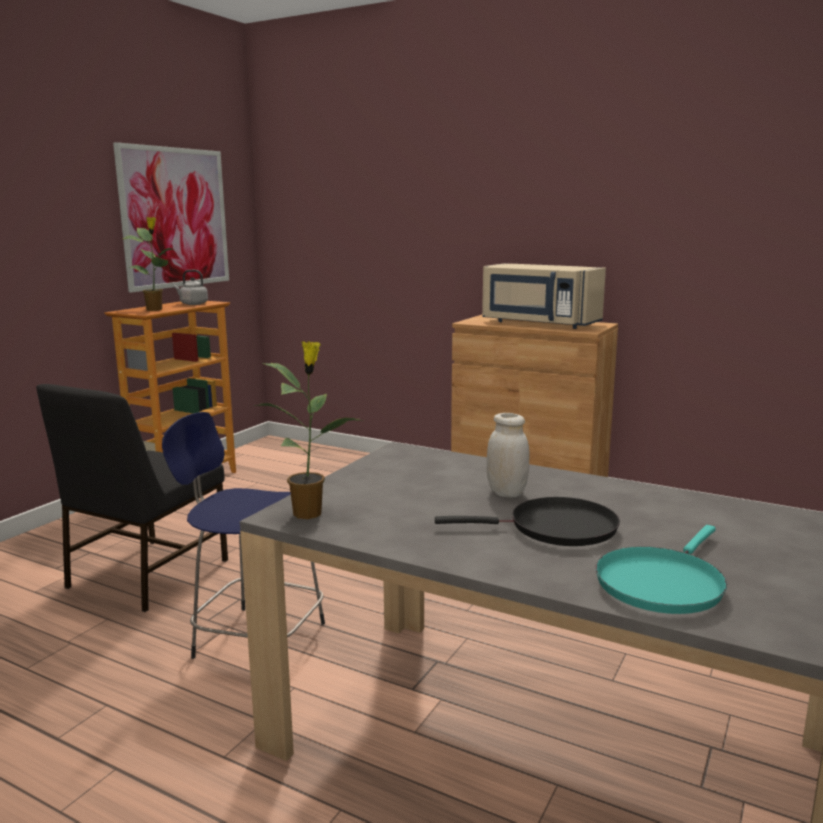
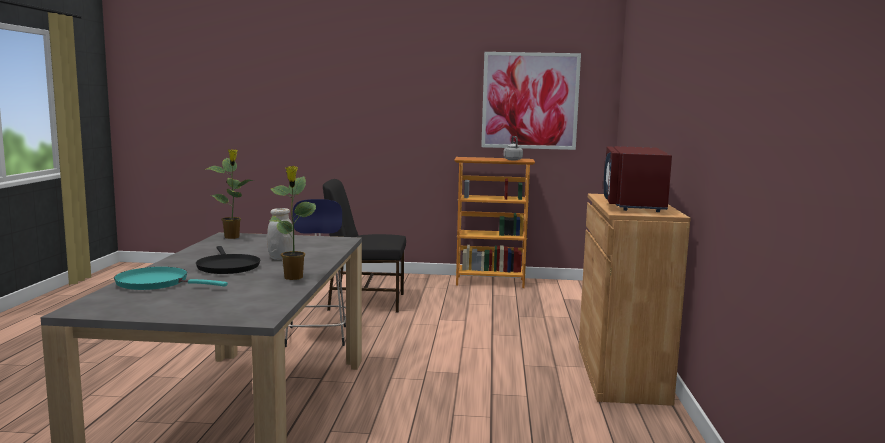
camera: 65 degrees right, 5 degrees down
(155, 309) = (478, 159): potted plant -> potted plant (293, 277)
(539, 323) = (632, 204): beige microwave -> red microwave

